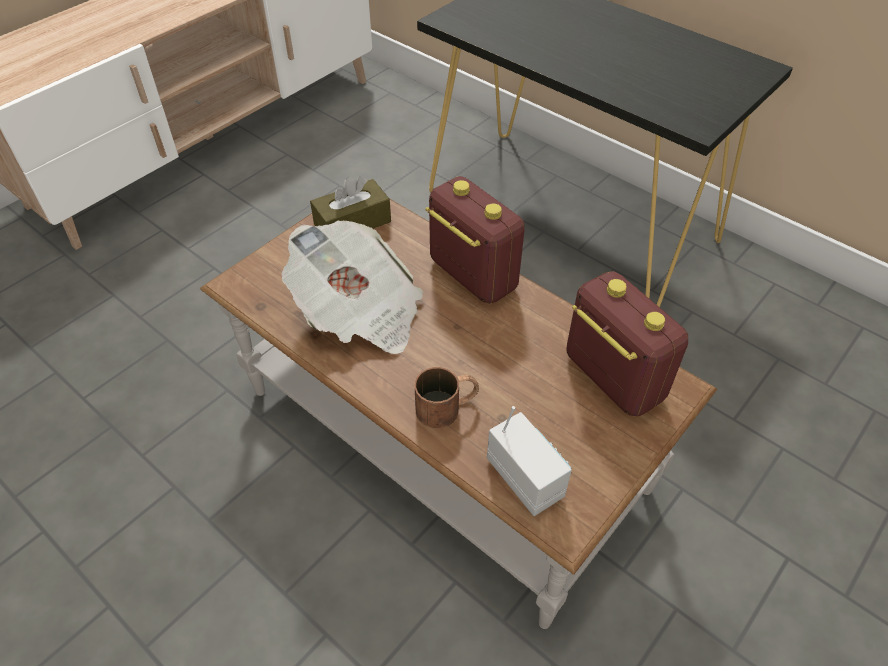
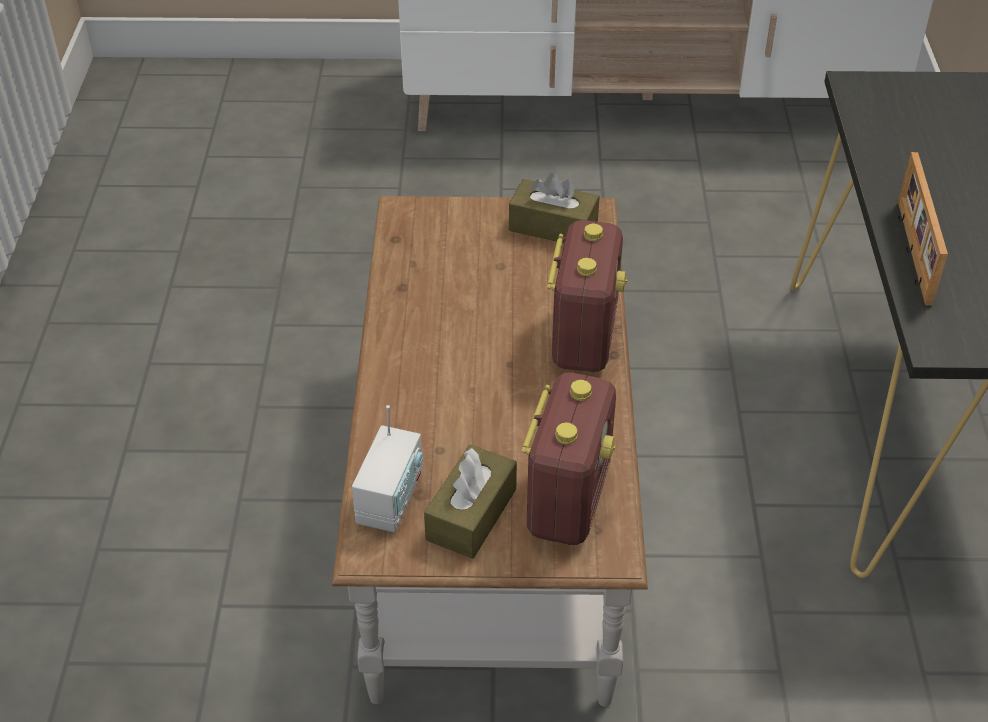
camera: 50 degrees right, 5 degrees down
(359, 312) = (455, 296): newspaper -> none
(447, 407) = (414, 410): brown mug -> none
(581, 439) = (471, 514): none -> brown tissue box
(612, 88) = (911, 251): none -> picture frame

